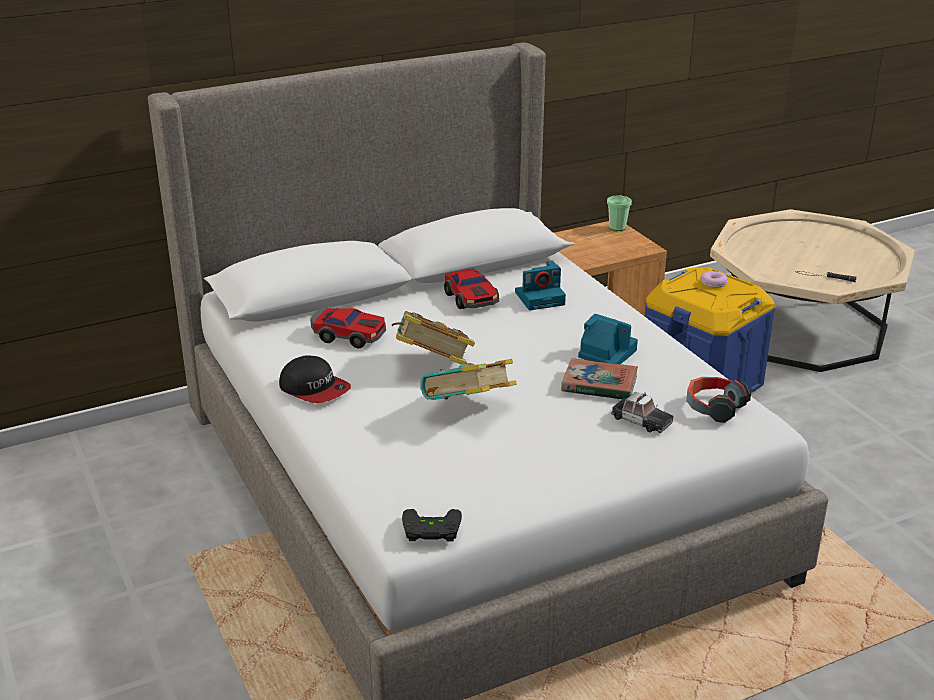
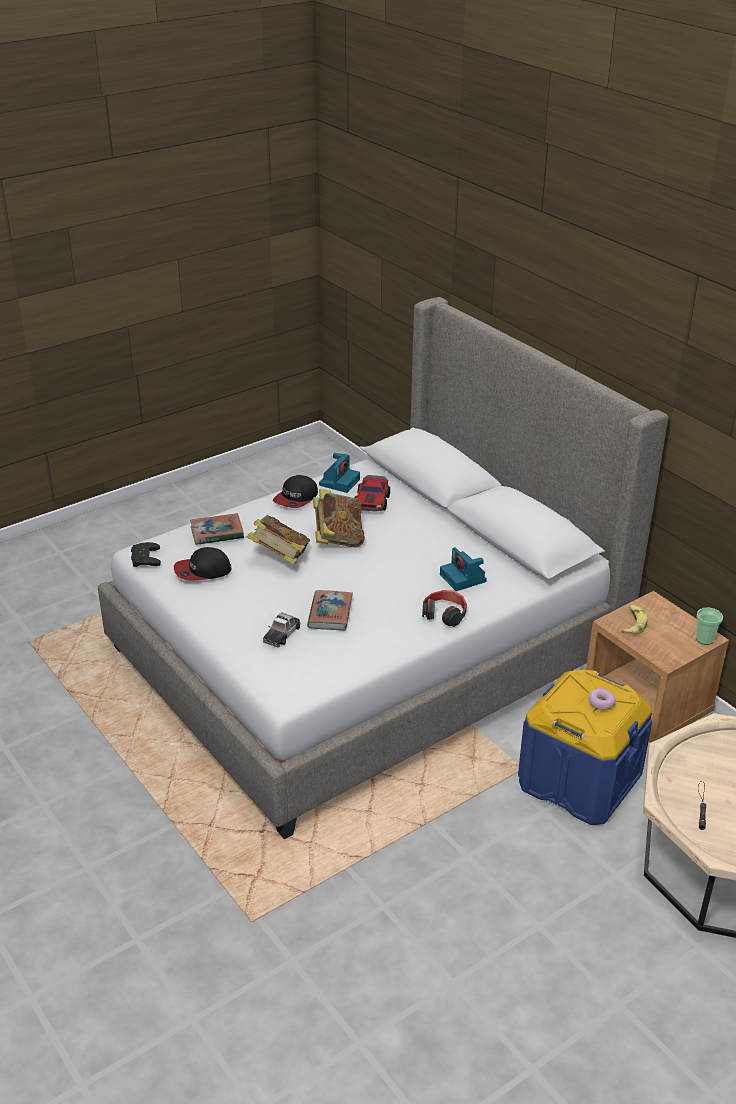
camera: 80 degrees right, 5 degrees up
(388, 456) = (217, 533): none -> book
(471, 298) = (451, 545): toy car -> none
(487, 472) = (202, 571): none -> cap
(587, 253) = (633, 623): none -> banana
(606, 353) = (379, 615): camera -> camera (339, 482)
(714, 407) = (308, 670): headphones -> headphones (445, 614)

